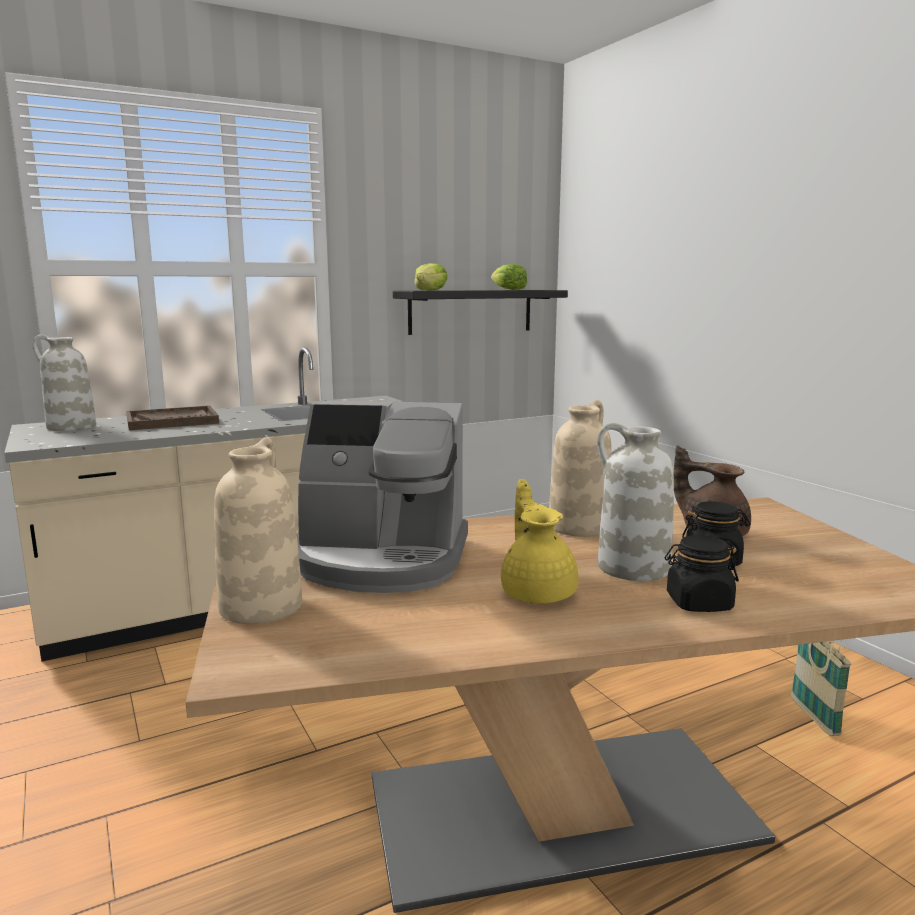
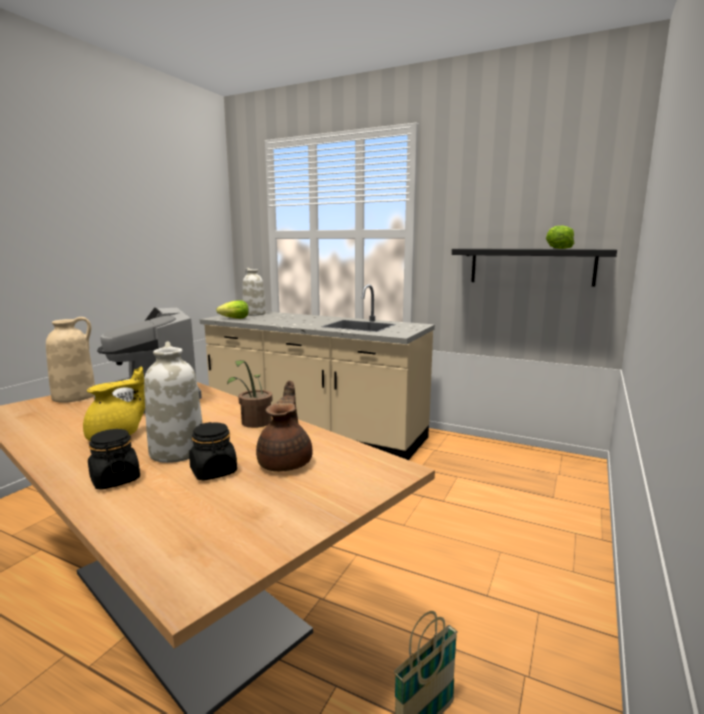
camera: 55 degrees right, 0 degrees up
(172, 421) = (289, 318): brown tray -> none
(429, 290) = (478, 248): lettuce -> lettuce (235, 319)
(579, 526) = (254, 423): beige vase -> potted plant

